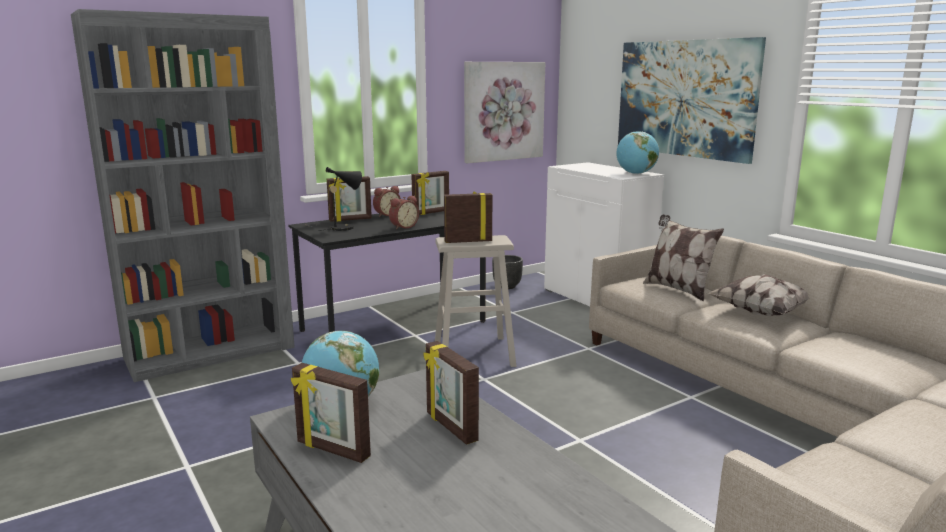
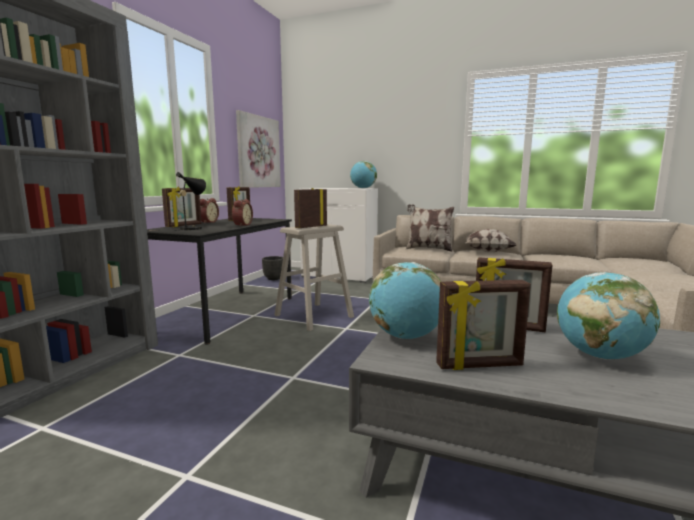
camera: 35 degrees left, 5 degrees down
(451, 483) = (600, 355): none -> globe
(684, 98) = (388, 140): picture -> none

